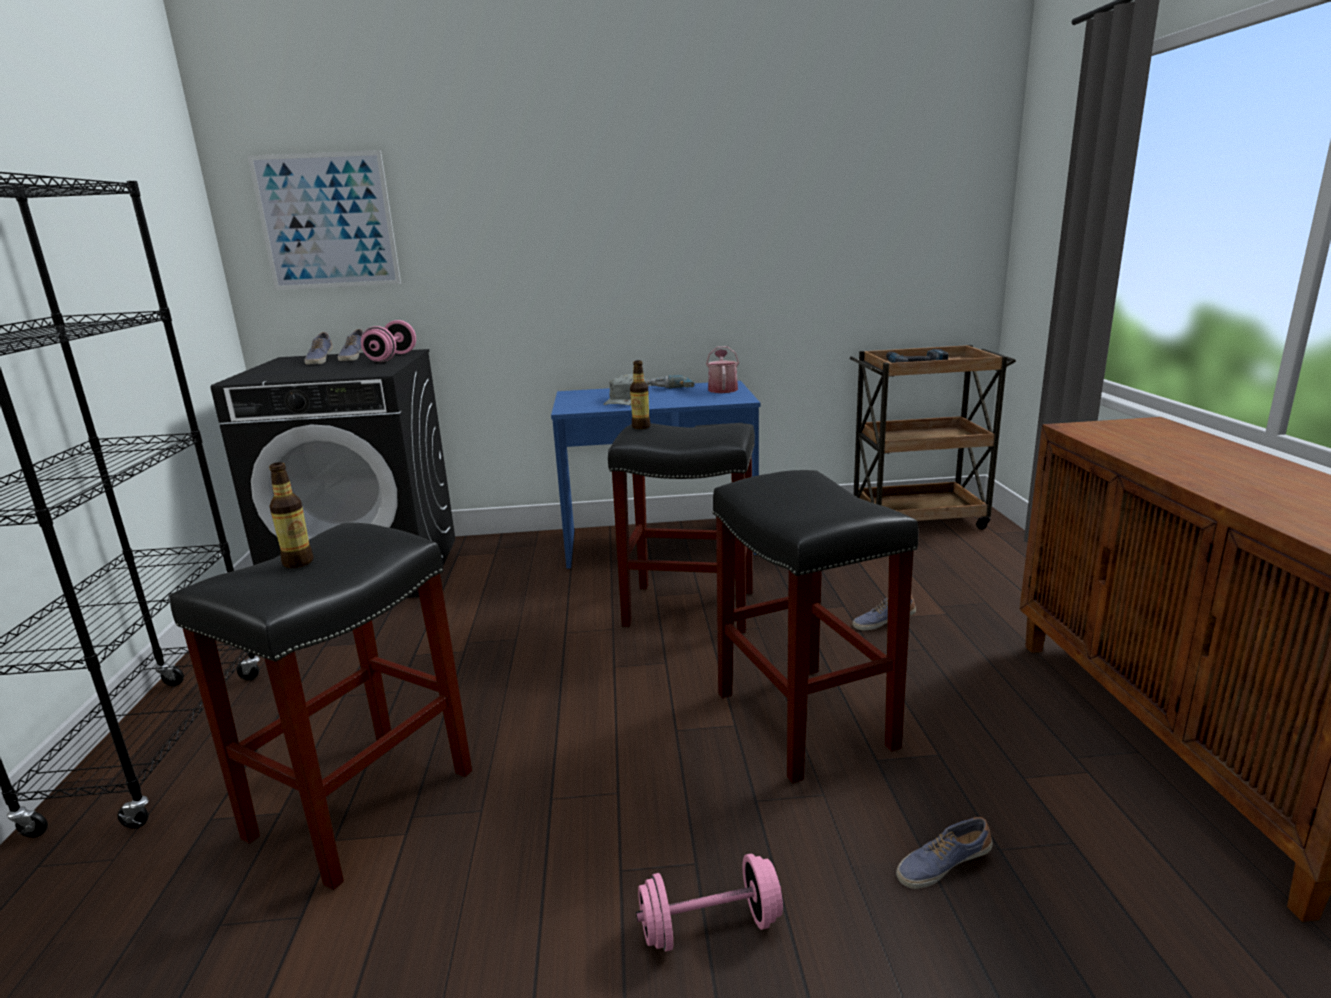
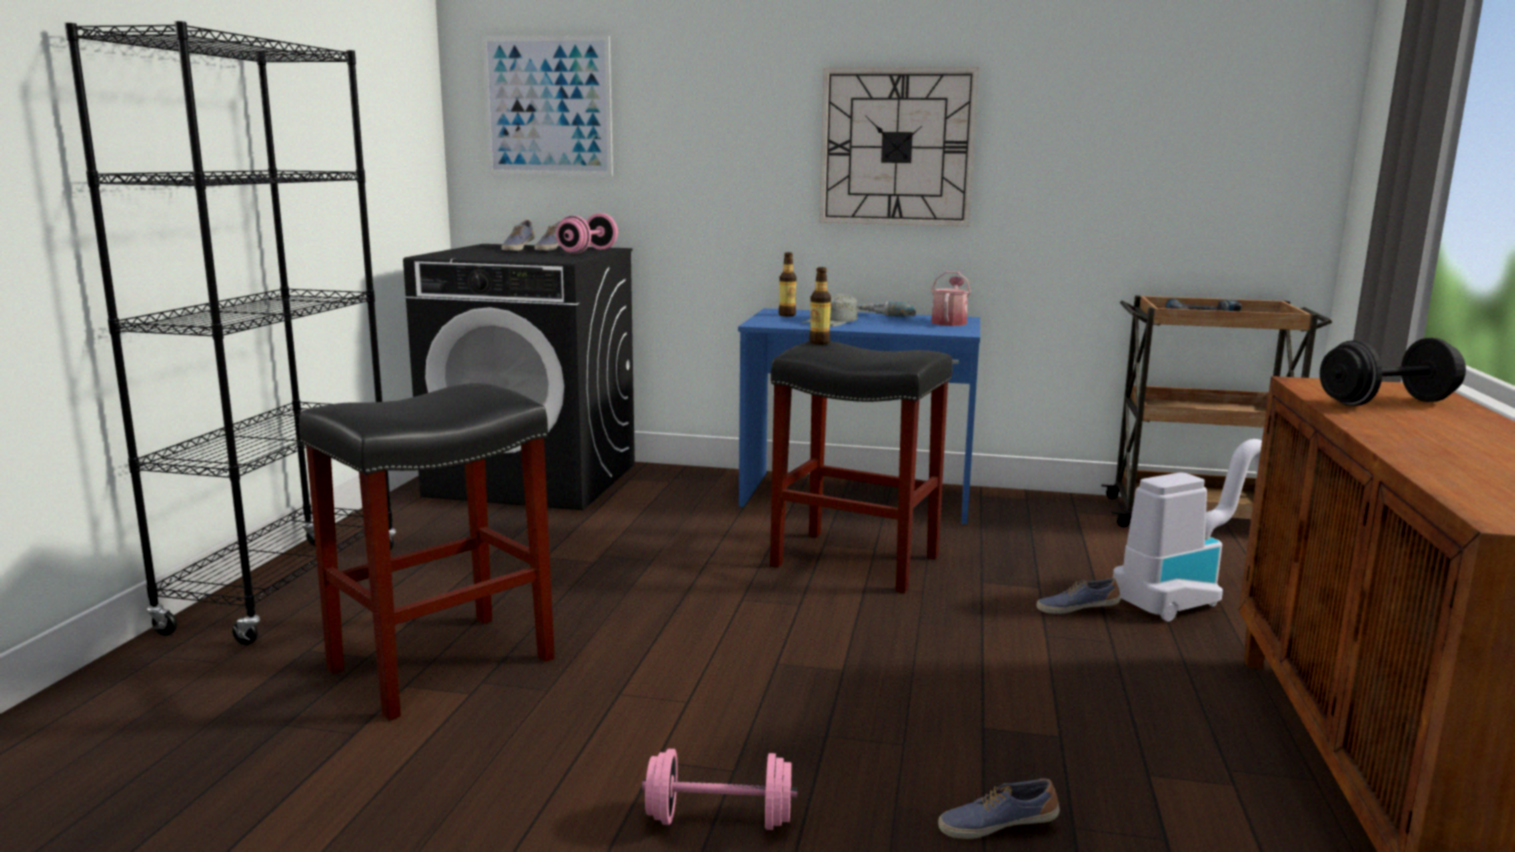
camera: 15 degrees right, 5 degrees down
(298, 562) = (413, 402): bottle -> bottle (787, 315)
(659, 241) = (897, 147): none -> wall clock
(806, 720) = (925, 680): black stool -> none
(957, 592) = (1193, 595): none -> vacuum cleaner
(1154, 442) = (1386, 402): none -> black dumbbell

